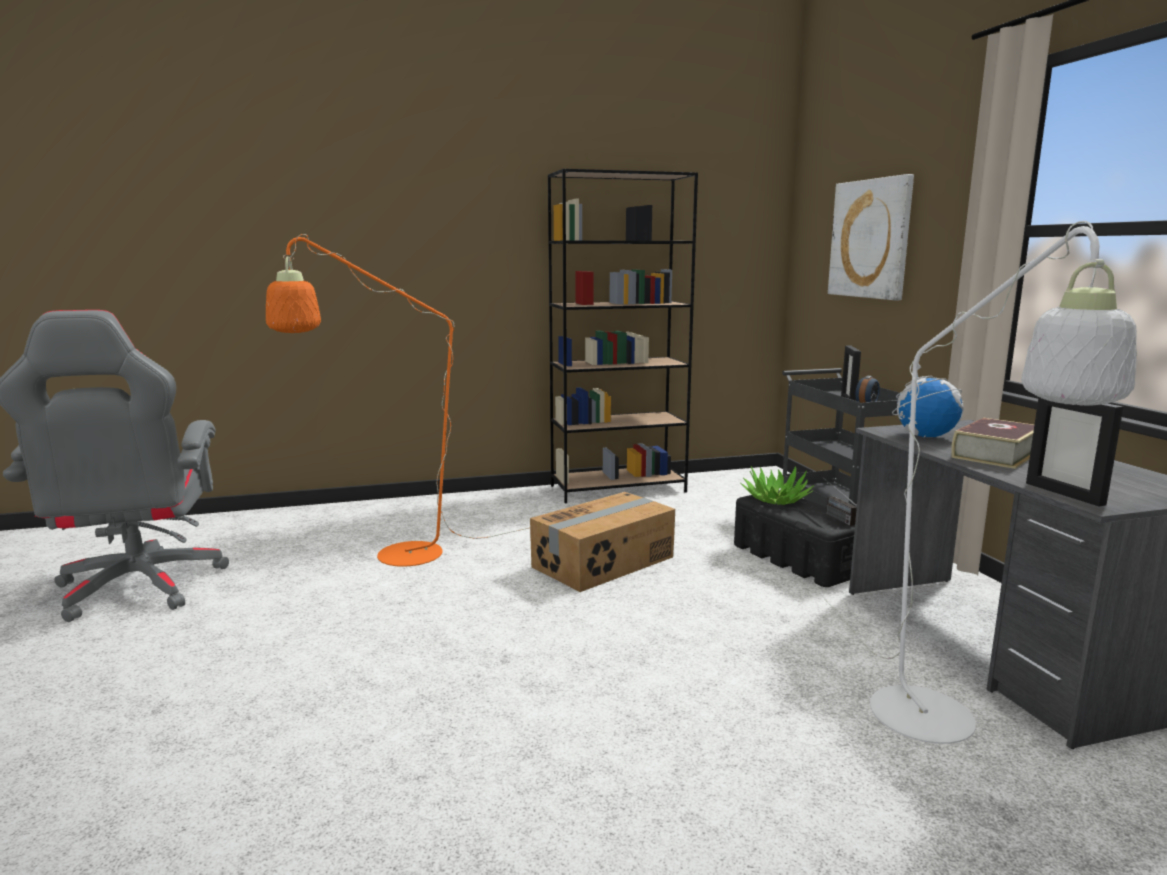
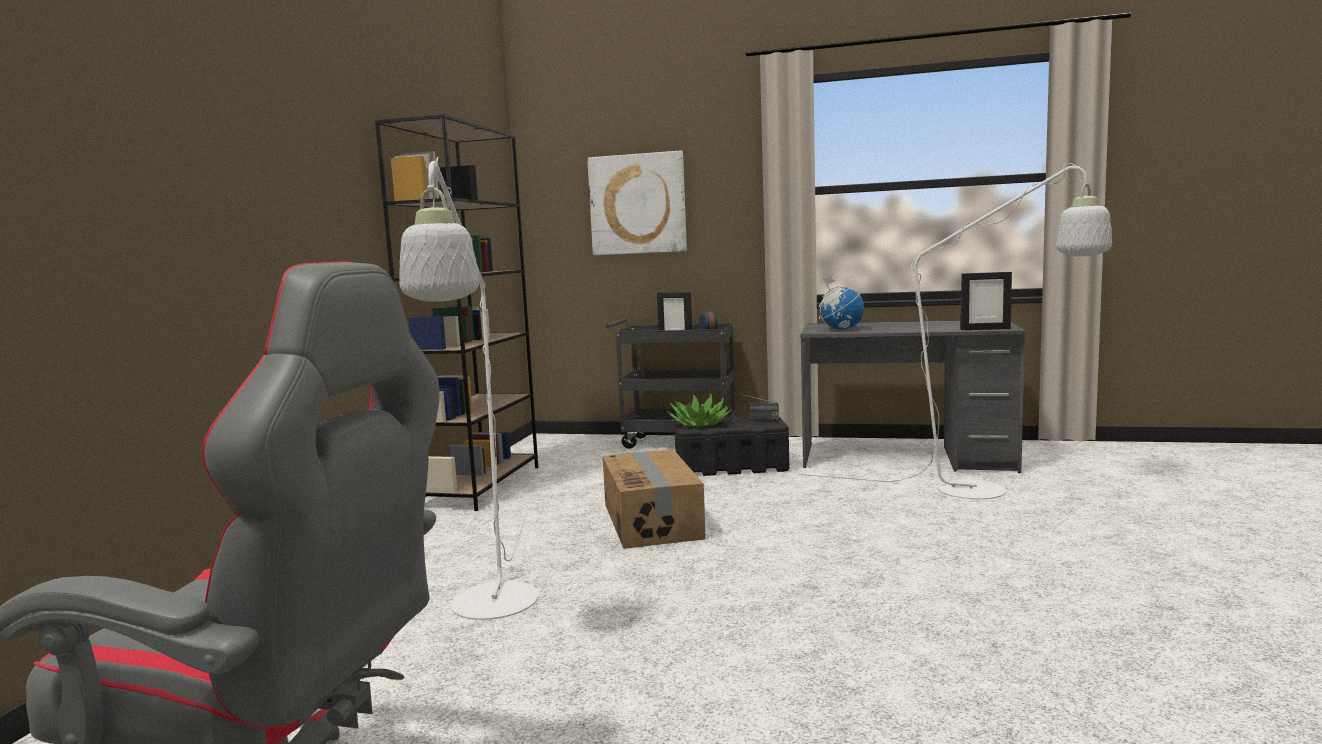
camera: 60 degrees left, 5 degrees down
(393, 557) = (492, 610): orange floor lamp -> white floor lamp
(996, 454) = (897, 327): book -> none

